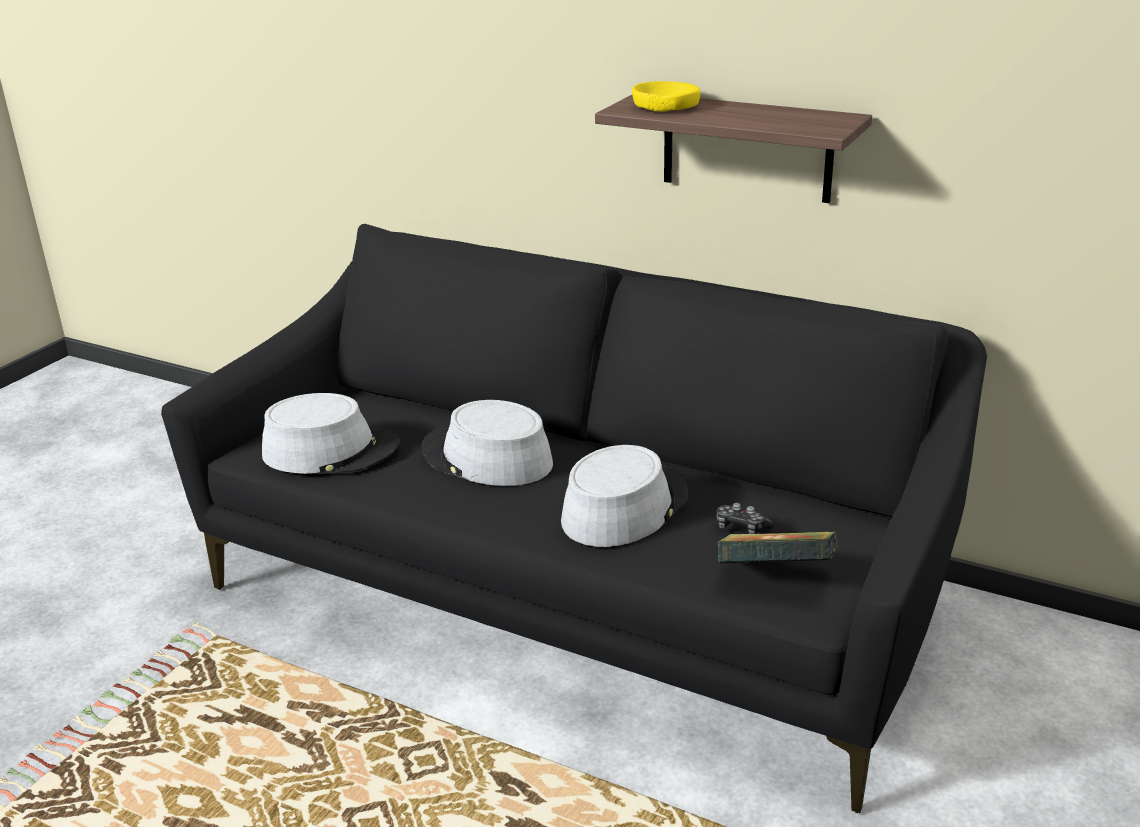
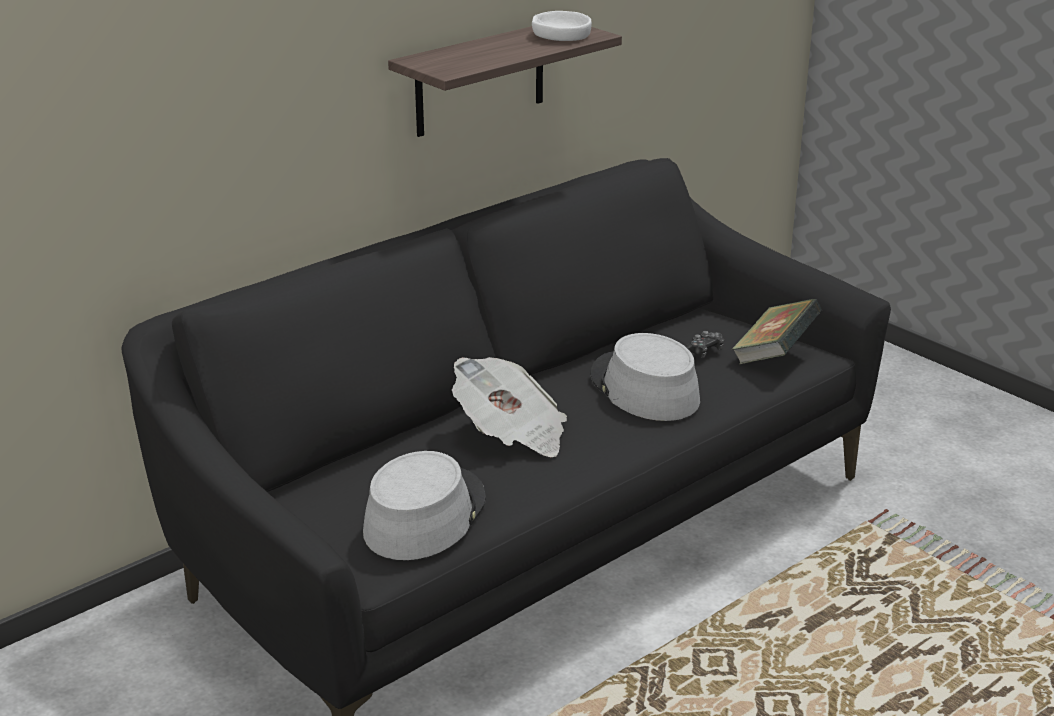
camera: 70 degrees left, 0 degrees up
(486, 458) = (511, 434): grey hat -> newspaper
(665, 106) = (457, 59): yellow bowl -> none
(803, 121) = (561, 35): none -> white bowl

